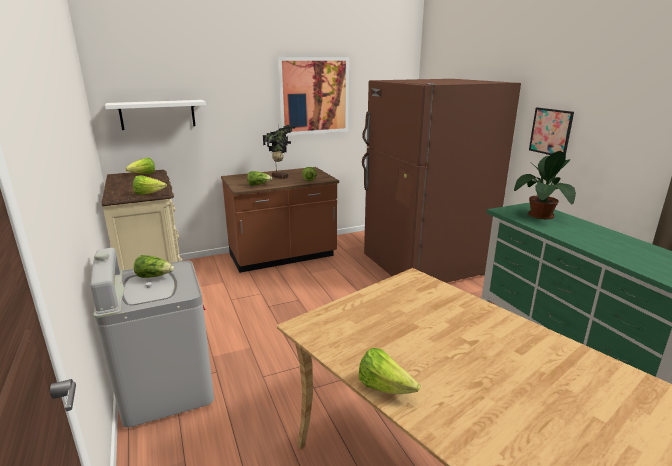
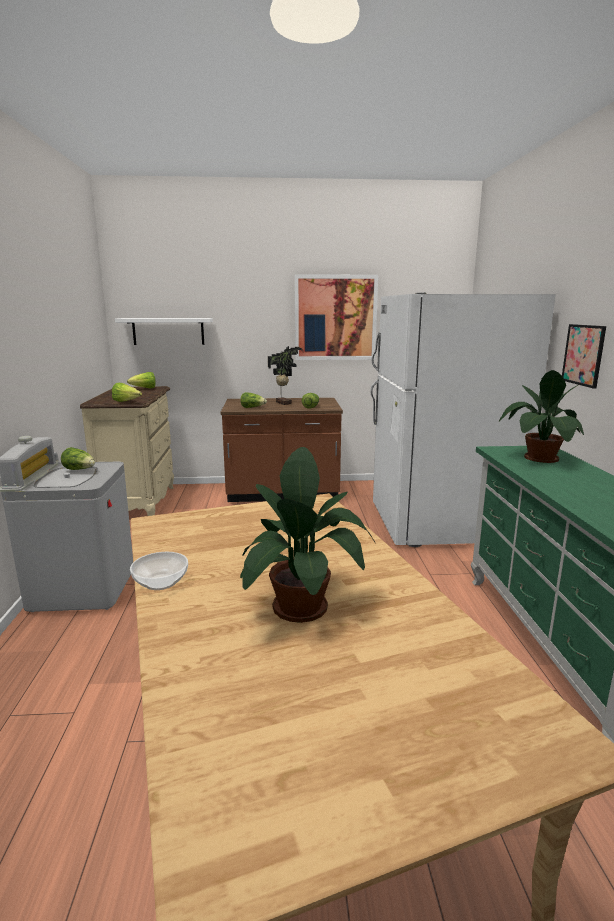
camera: 20 degrees right, 5 degrees down
(384, 387) = (161, 582): lettuce -> bowl
(425, 265) = (440, 523): brown fridge -> white fridge
(513, 380) = (303, 603): none -> potted plant

